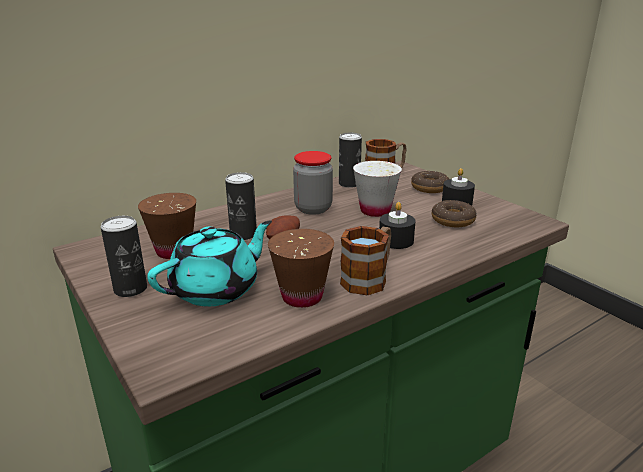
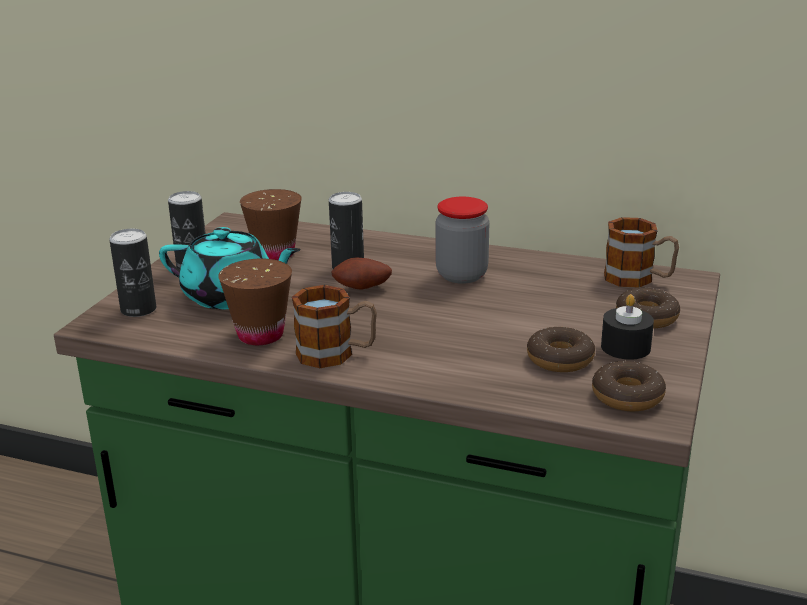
camera: 55 degrees right, 0 degrees up
(349, 184) = (568, 269): can -> can (138, 309)
(375, 211) = (511, 307): white cup -> none
(396, 240) = (446, 342): black candle -> none
(510, 219) = (627, 396): none -> donut

